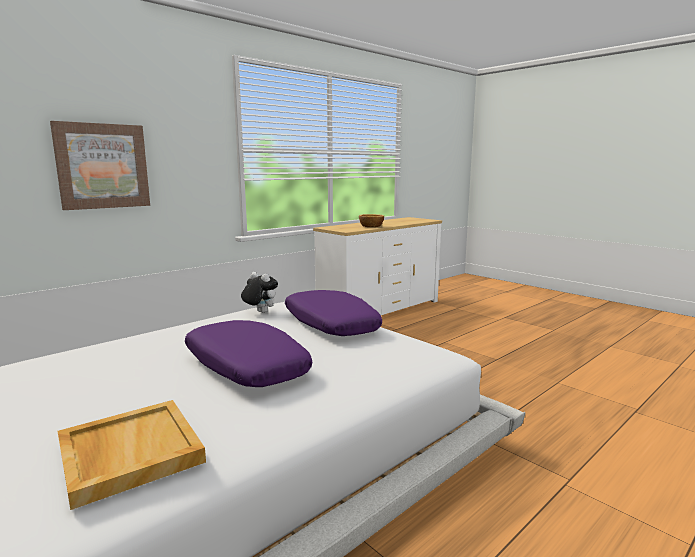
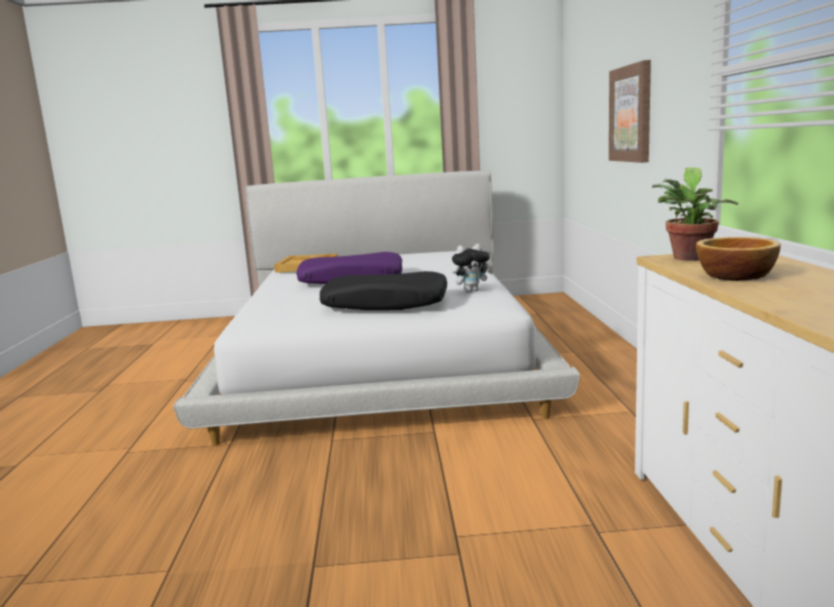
camera: 130 degrees right, 0 degrees up
(330, 324) = (385, 304): purple pillow -> black pillow
(346, 229) = (689, 259): none -> potted plant

